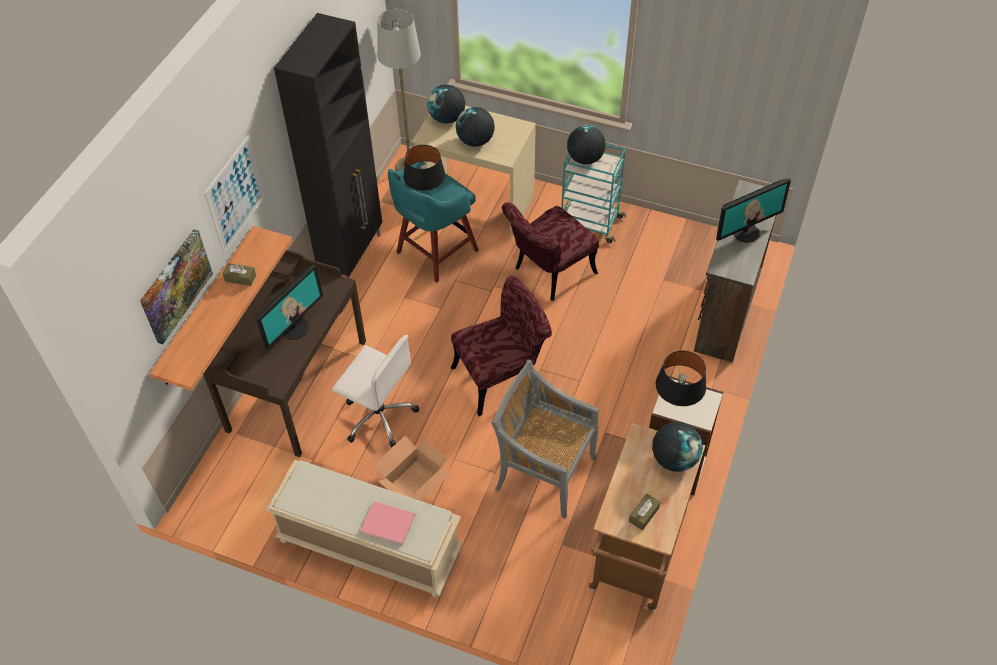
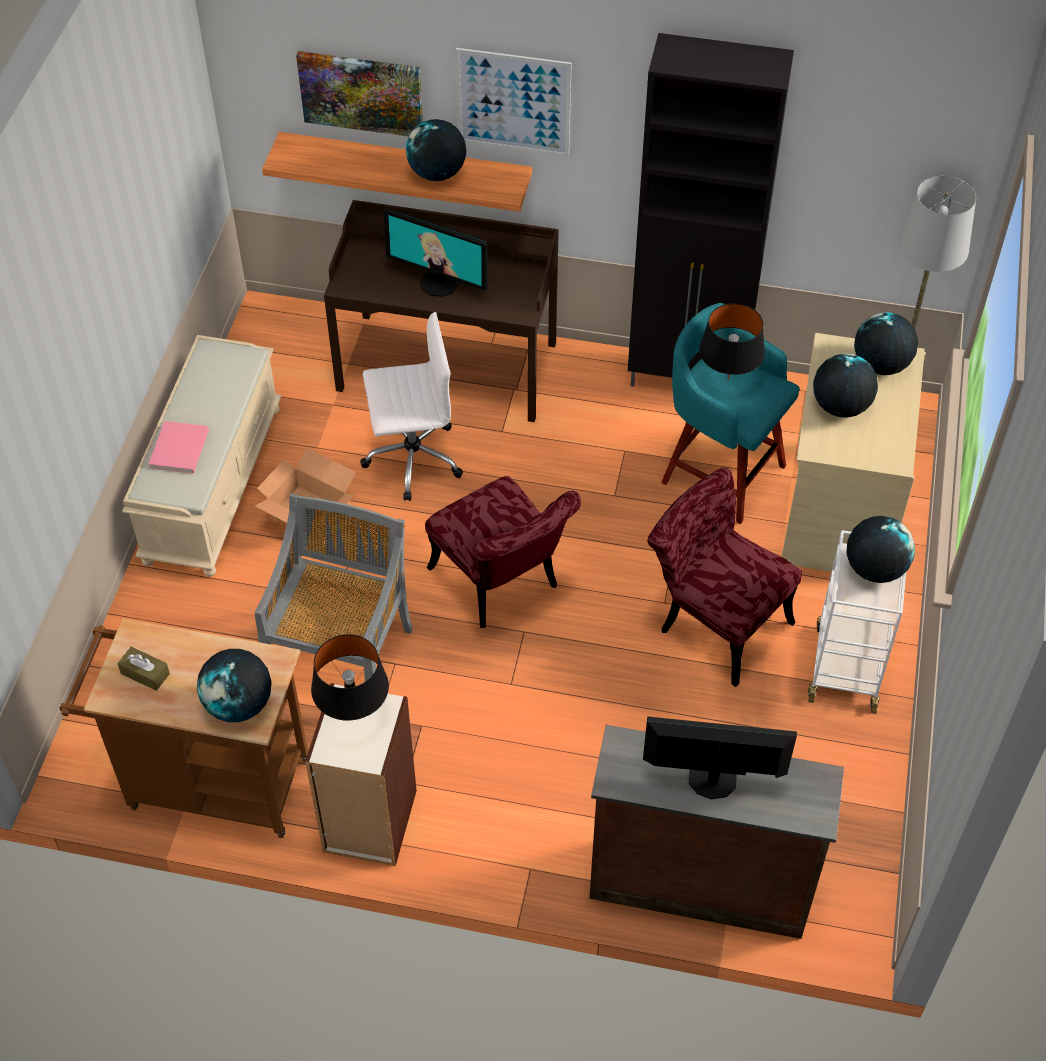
camera: 80 degrees right, 0 degrees up
(240, 278) = (437, 174): brown tissue box -> globe
(378, 415) = (411, 458): white office chair -> white office chair turned 120 degrees counterclockwise
(590, 223) = (845, 665): turquoise cart -> white cart
(746, 232) = (712, 780): monitor -> monitor turned 135 degrees clockwise

